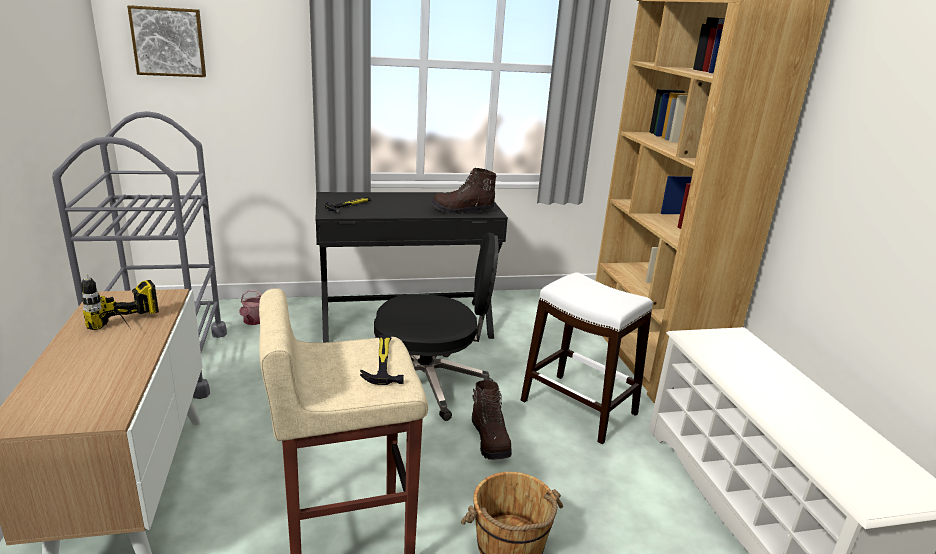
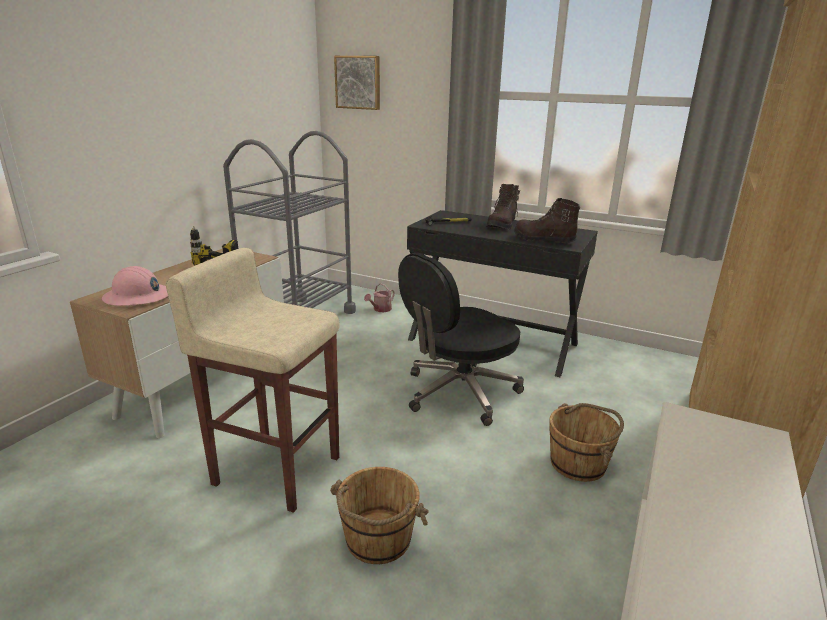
camera: 40 degrees right, 0 degrees up
(85, 397) = (137, 297): none -> pink hard hat
(383, 361) = (294, 323): hammer -> none
(430, 384) = (458, 393): black office chair -> black office chair turned 105 degrees clockwise
(490, 440) = (458, 454): brown boot -> brown boot (502, 225)
(578, 407) = (579, 463): white stool -> brown bucket

